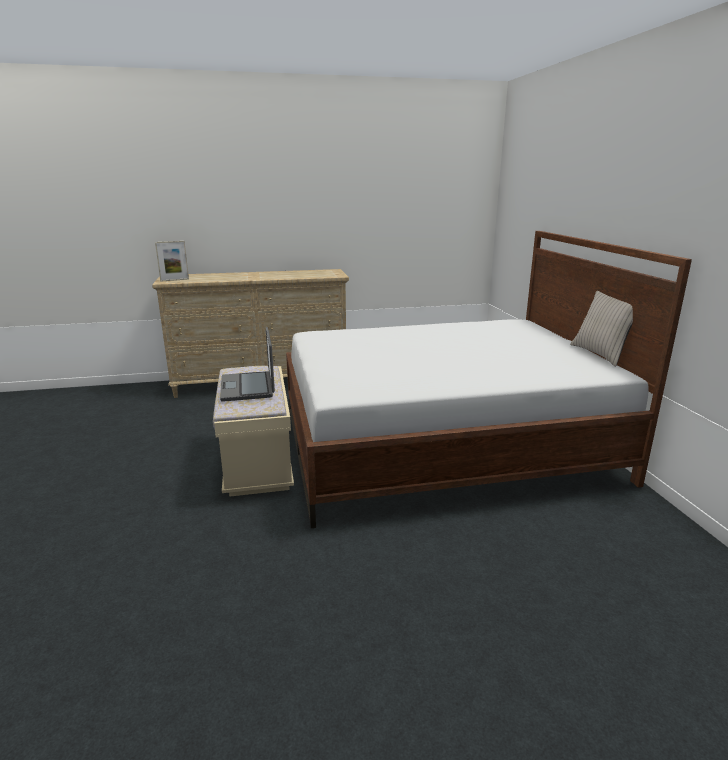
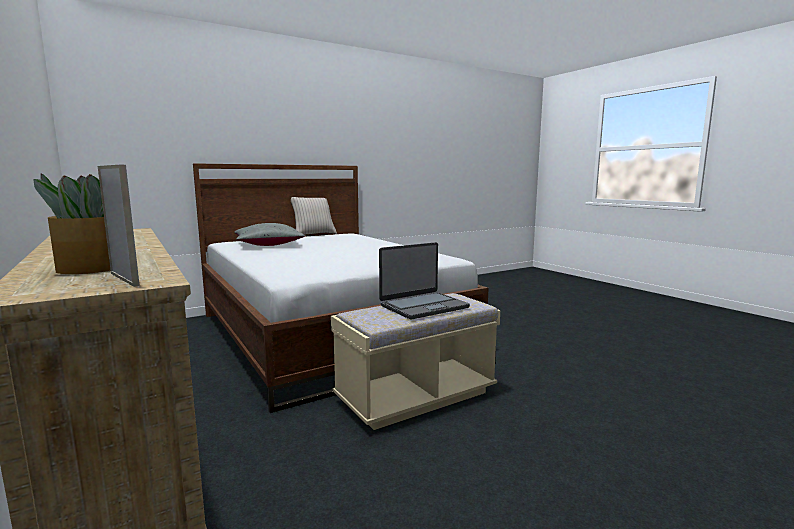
camera: 110 degrees left, 10 degrees down
(203, 277) = (91, 268): none -> potted plant
(495, 333) = (269, 245): none -> grey pillow

